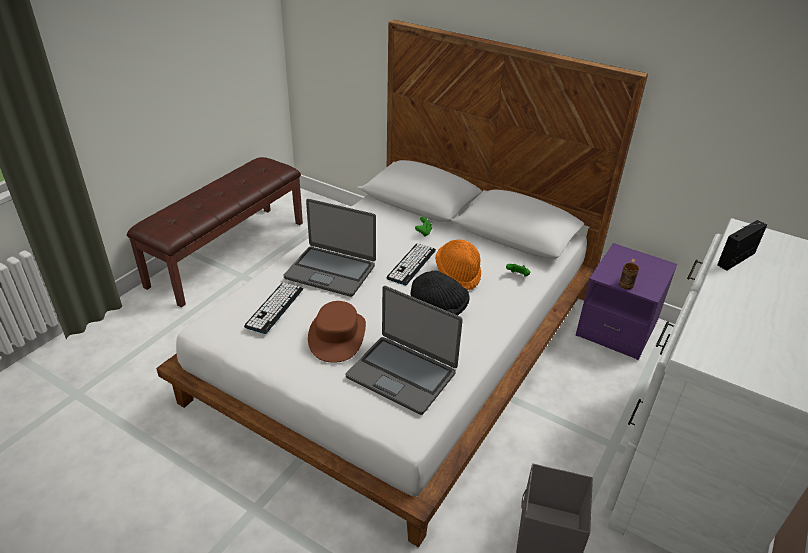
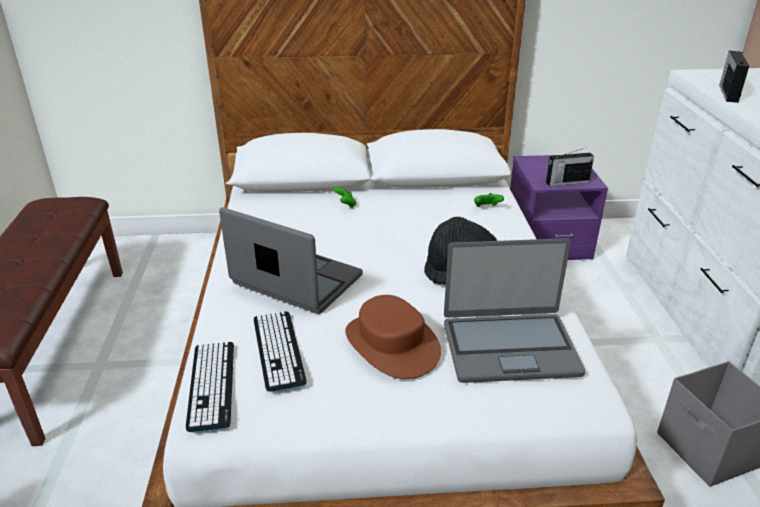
camera: 35 degrees left, 5 degrees down
(331, 271) = (296, 280): laptop -> laptop turned 135 degrees counterclockwise
(411, 264) = (375, 238): keyboard -> keyboard (211, 385)
(458, 274) = (432, 228): orange hat -> none
(626, 283) = (566, 182): brown mug -> radio

